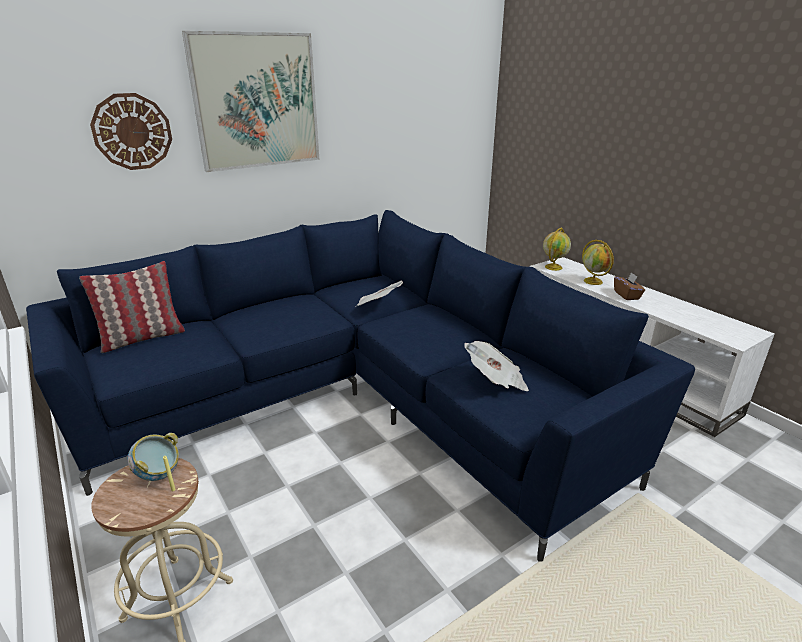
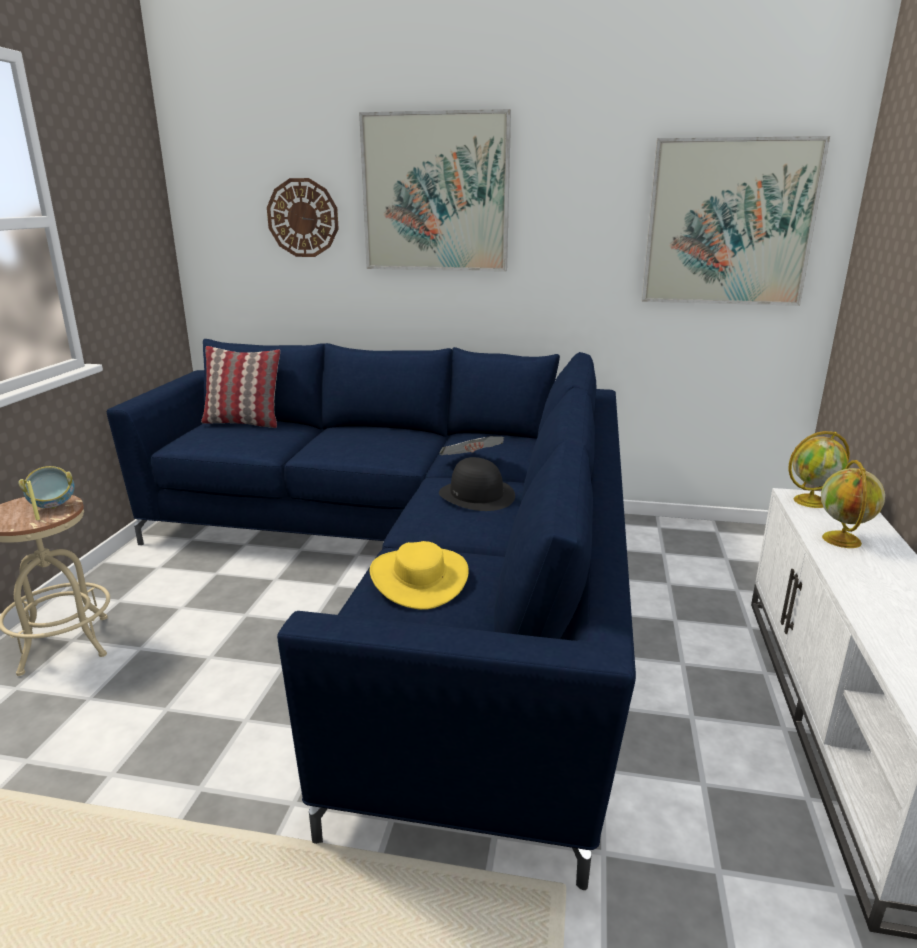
camera: 45 degrees right, 5 degrees down
(423, 323) = (477, 495): none -> black hat
(442, 111) = (729, 223): none -> picture
(496, 381) = (419, 578): newspaper -> yellow hat
(627, 295) = (864, 578): brown tissue box -> none

